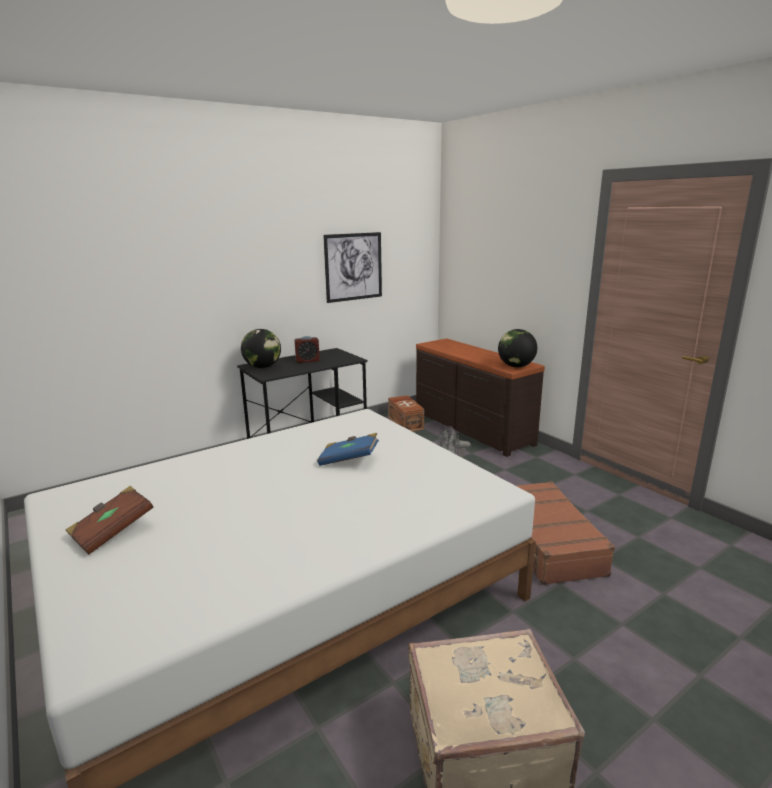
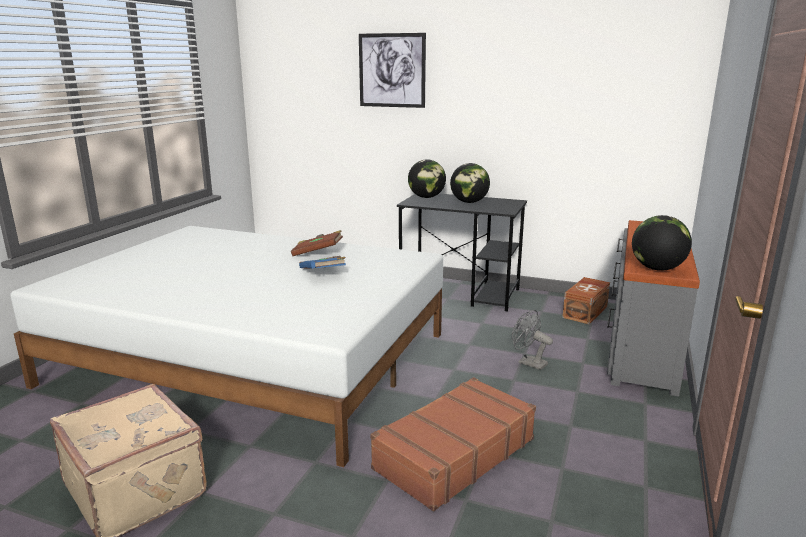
camera: 55 degrees right, 0 degrees up
(112, 532) = (162, 252): brown book -> brown book (317, 253)
(307, 361) = (469, 202): alarm clock -> globe
(353, 267) = (565, 112): picture -> picture (392, 70)
(470, 428) = (641, 346): brown dresser -> grey dresser

